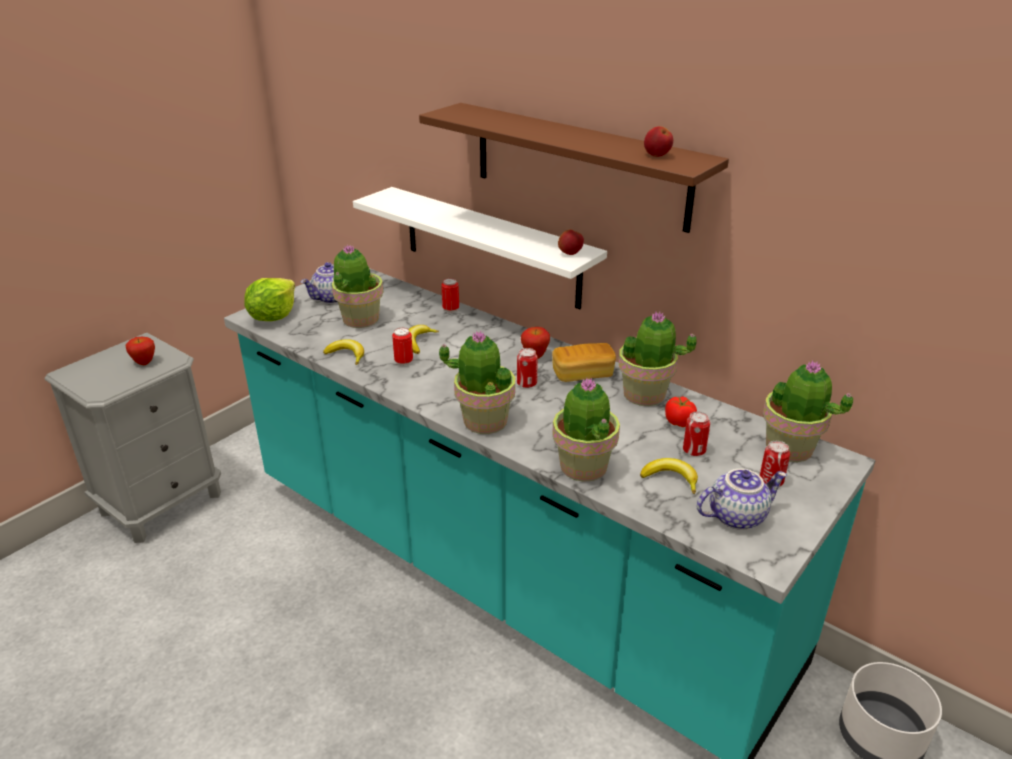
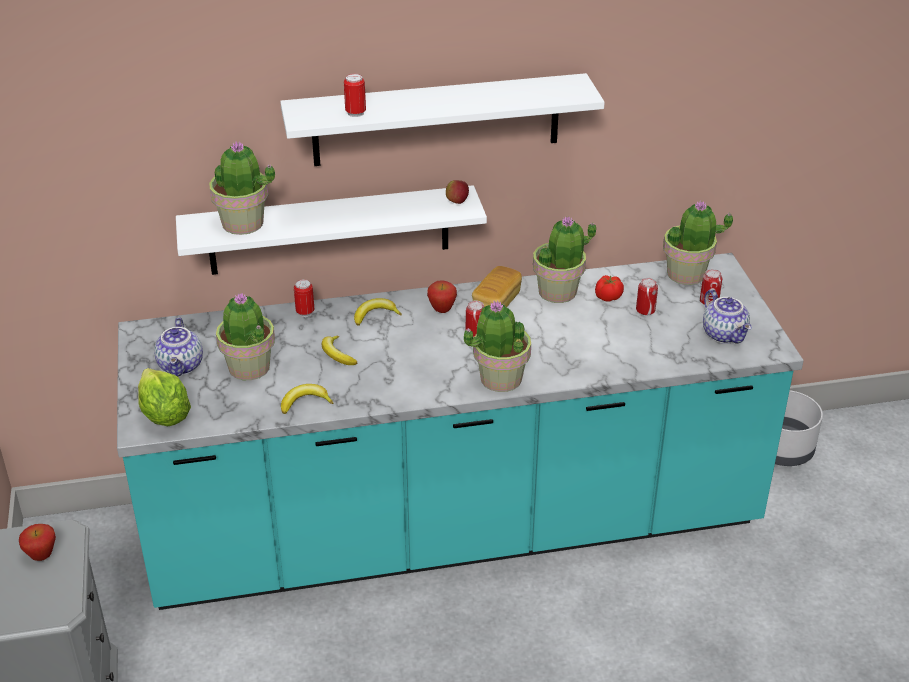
camera: 50 degrees left, 5 degrees up
(404, 362) = (359, 377): can -> can (355, 113)
(579, 165) = (436, 120): brown shelf -> white shelf
(583, 467) = (609, 365): potted plant -> potted plant (243, 224)
(657, 155) = (546, 92): apple -> none
(671, 479) = (663, 337): banana -> banana (375, 315)
(736, 515) = (725, 335): teapot -> teapot turned 135 degrees clockwise

